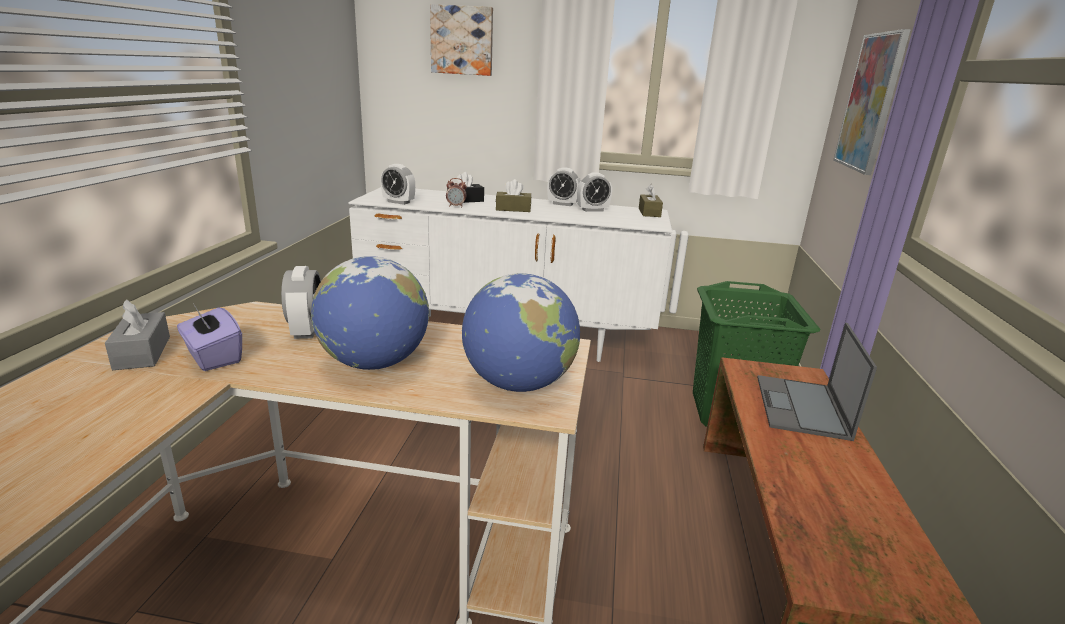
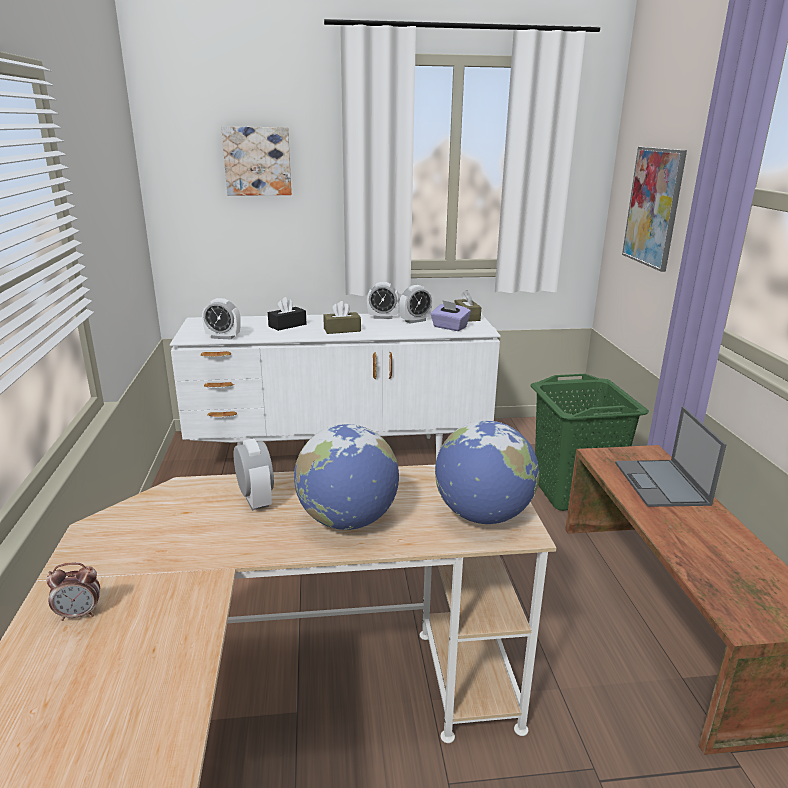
camera: 15 degrees left, 0 degrees up
(142, 353) = (119, 555): grey tissue box -> none
(213, 357) = (194, 545): purple tissue box -> purple tissue box (449, 327)
(456, 206) = (284, 334): alarm clock -> alarm clock (79, 614)

